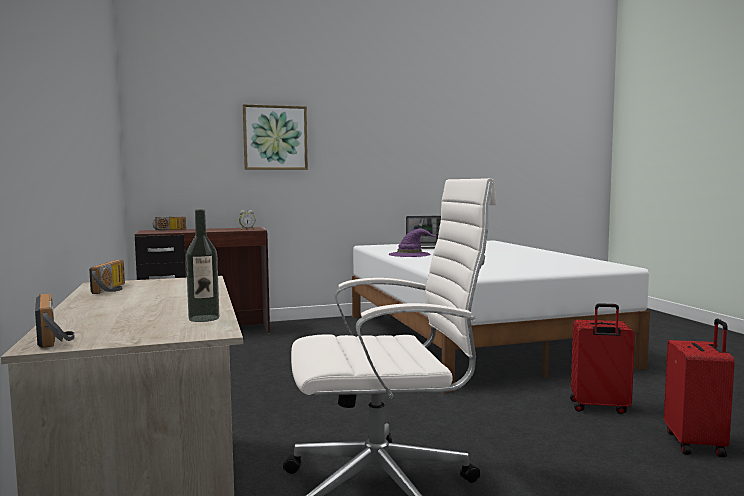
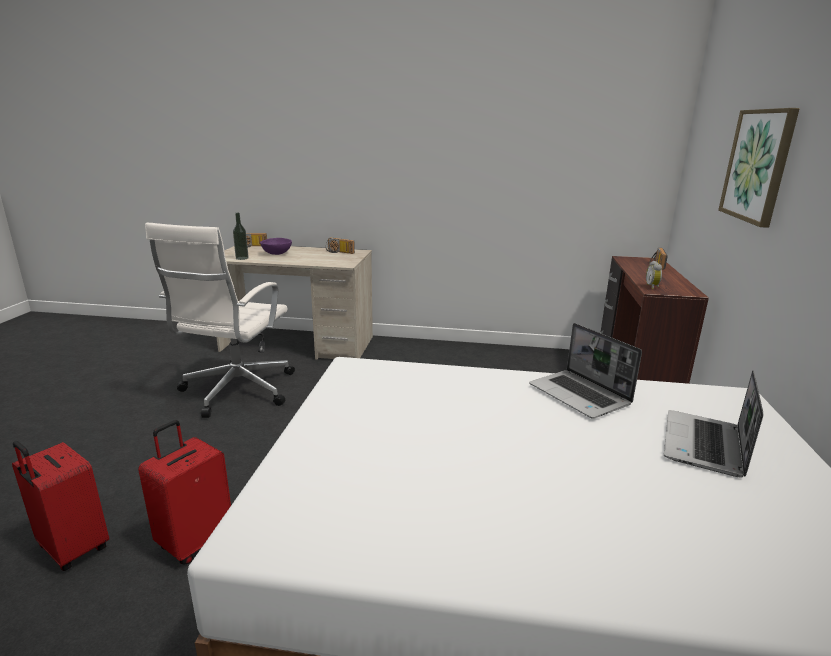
camera: 115 degrees right, 15 degrees up
(145, 309) = (276, 254): none -> purple bowl
(410, 254) = (580, 395): purple hat -> laptop

